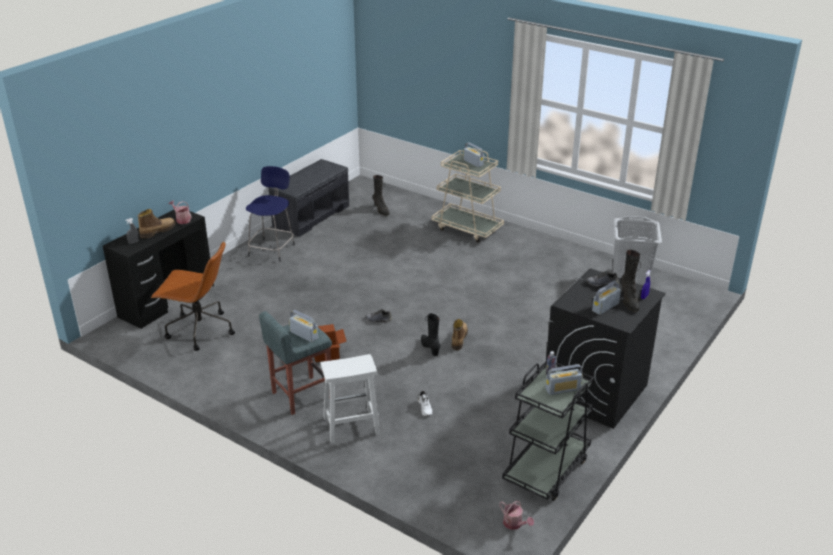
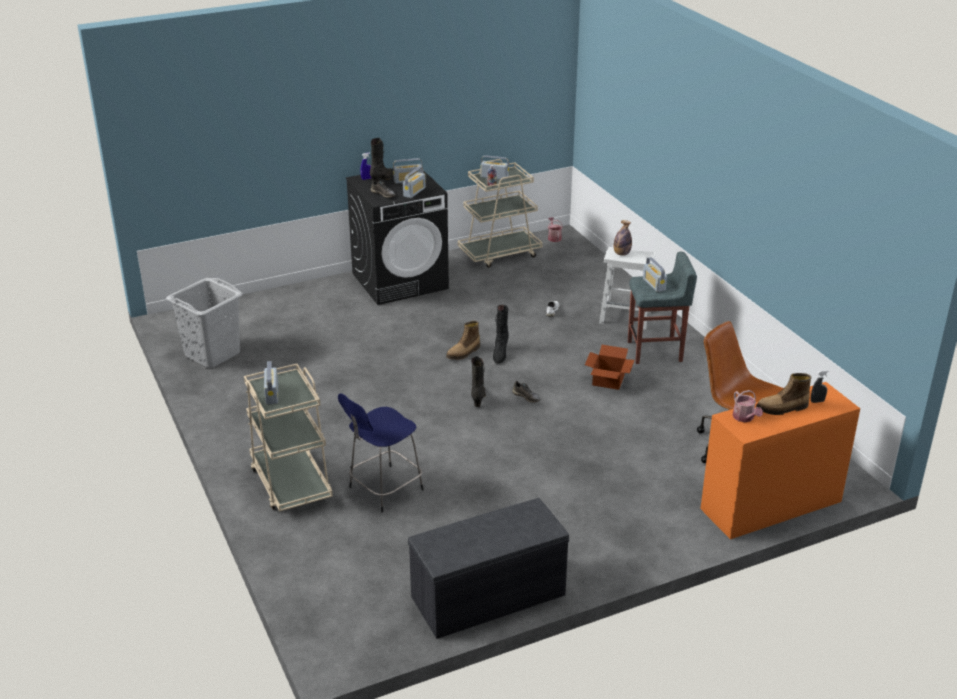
camera: 150 degrees left, 0 degrees up
(166, 300) = (771, 505): black desk -> orange desk
(272, 249) = (590, 545): blue stool -> blue stool (384, 489)
(357, 365) = (621, 254): none -> bottle
(381, 210) = (370, 566): black boot -> black boot (478, 398)
(546, 469) = (500, 253): black cart -> beige cart
(579, 295) = (414, 192): none -> radio

